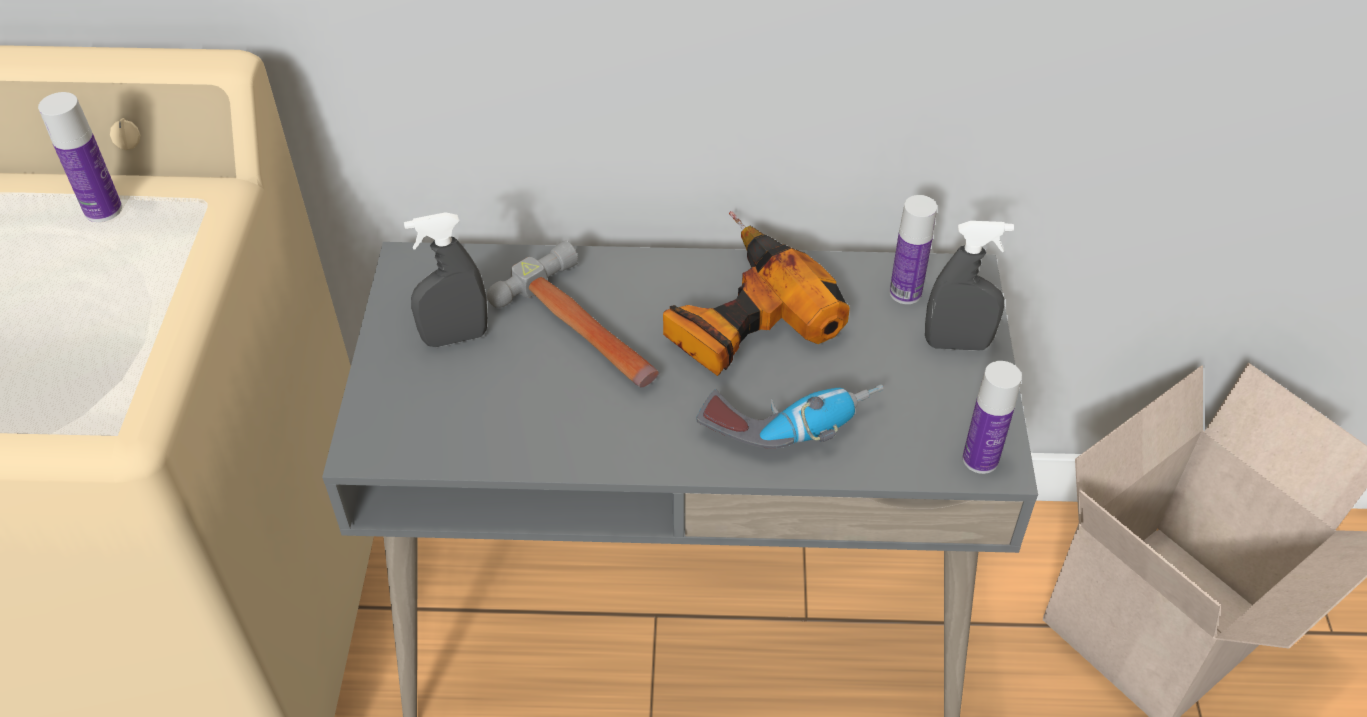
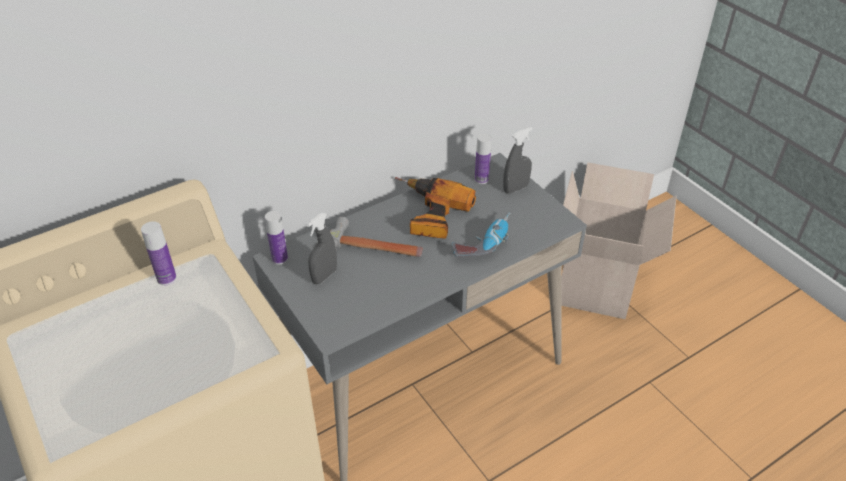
camera: 35 degrees left, 5 degrees down
(980, 459) = (558, 222): bottle -> bottle (280, 258)

